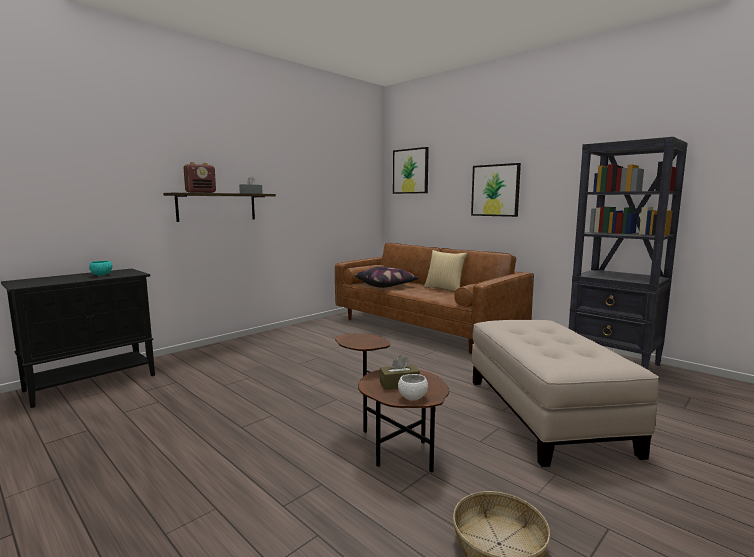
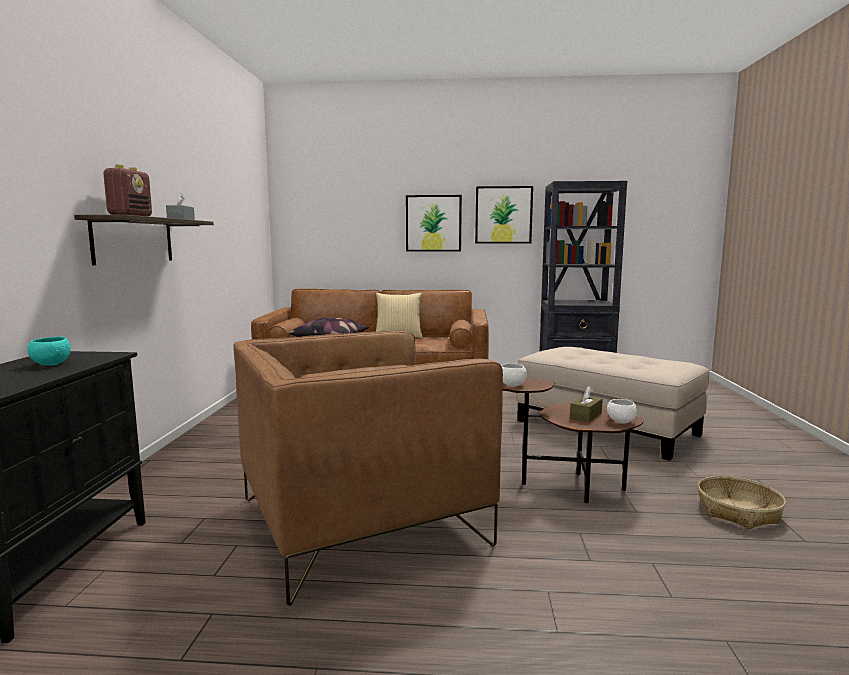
camera: 40 degrees left, 0 degrees up
(226, 413) = (360, 521): none -> brown armchair
(350, 339) = (512, 385): none -> white bowl
(410, 171) = (314, 197): picture -> picture (503, 215)

